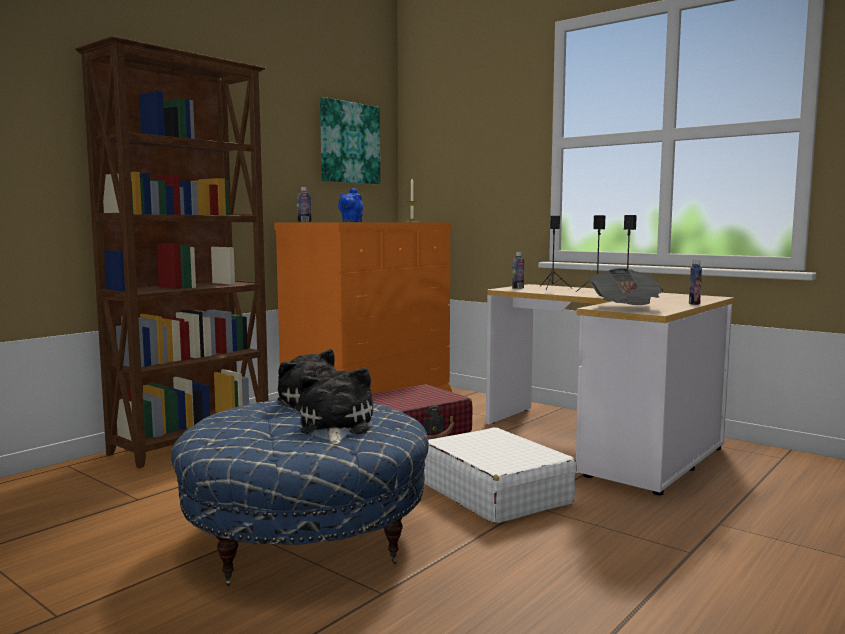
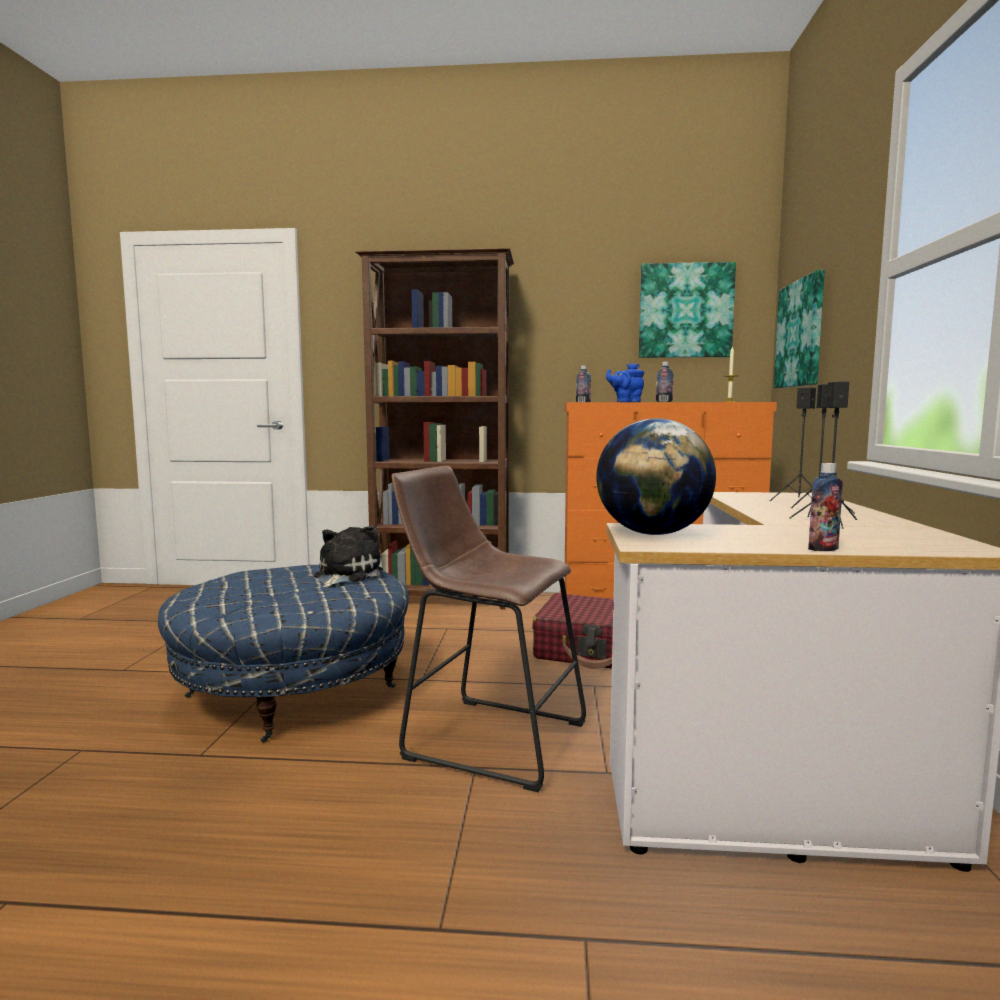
camera: 55 degrees right, 0 degrees up
(335, 428) = (271, 594): plush toy -> none
(447, 172) = (801, 334): none -> picture
(495, 493) = (487, 738): white suitcase -> brown stool
(518, 288) = (752, 495): bottle -> bottle (664, 402)
(625, 308) = (652, 533): newspaper -> globe

